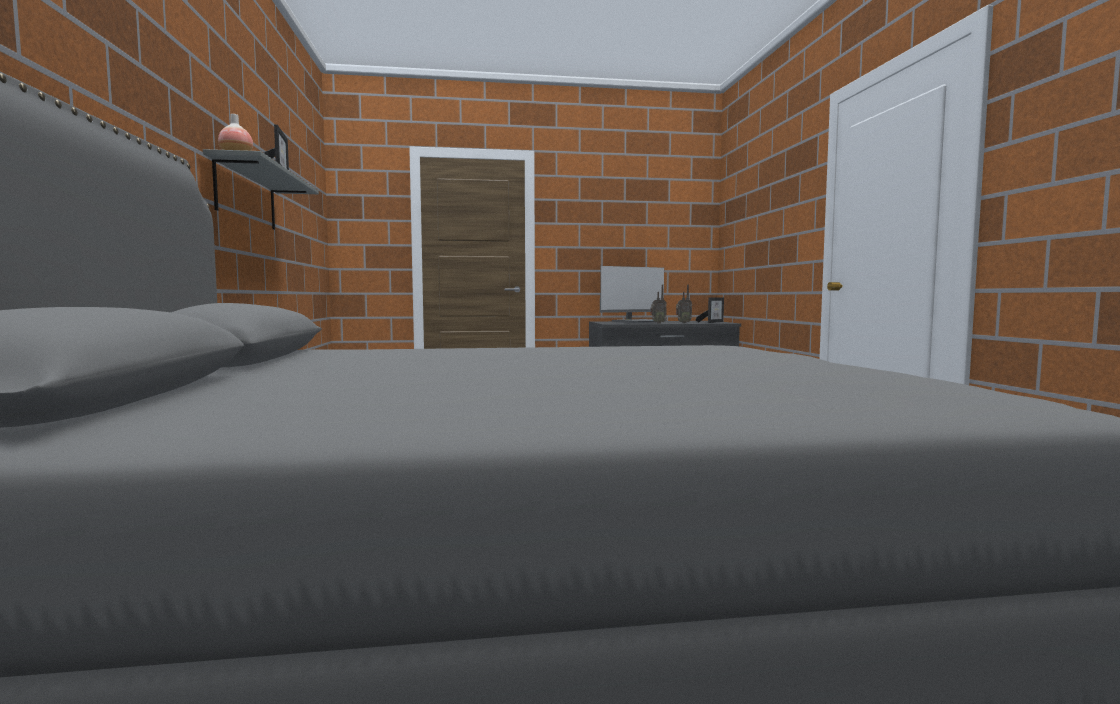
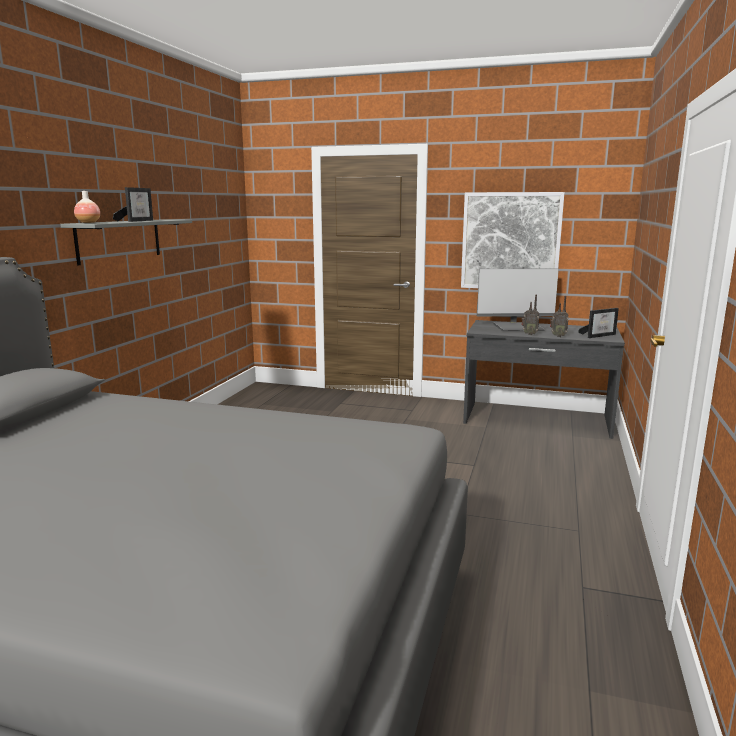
camera: 25 degrees right, 10 degrees up
(616, 245) = (510, 241): none -> picture

